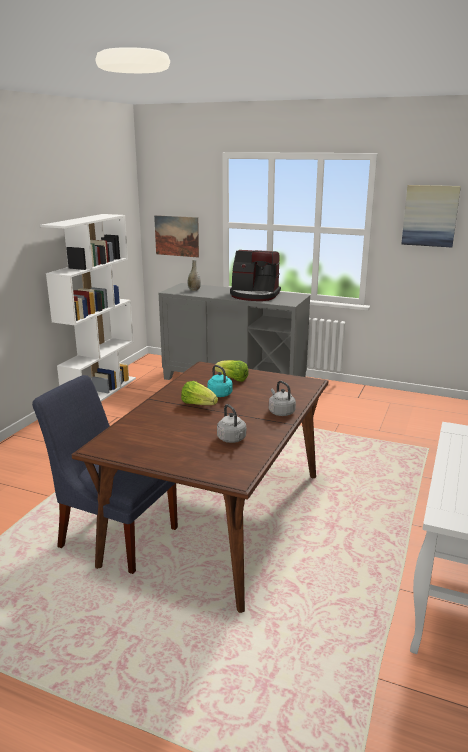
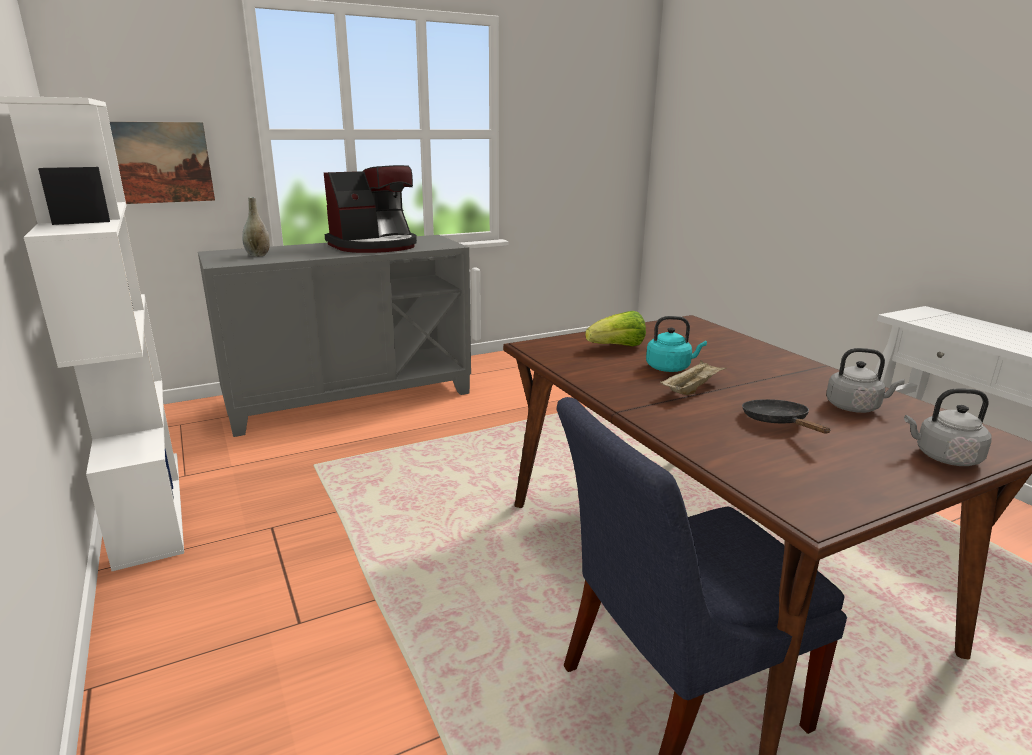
camera: 50 degrees left, 0 degrees up
(183, 427) = (778, 422): none -> black frying pan
(198, 404) = (691, 389): lettuce -> beige tray
(280, 412) = (777, 359): grey kettle -> grey kettle (943, 457)
(430, 215) = (565, 107): picture -> none

